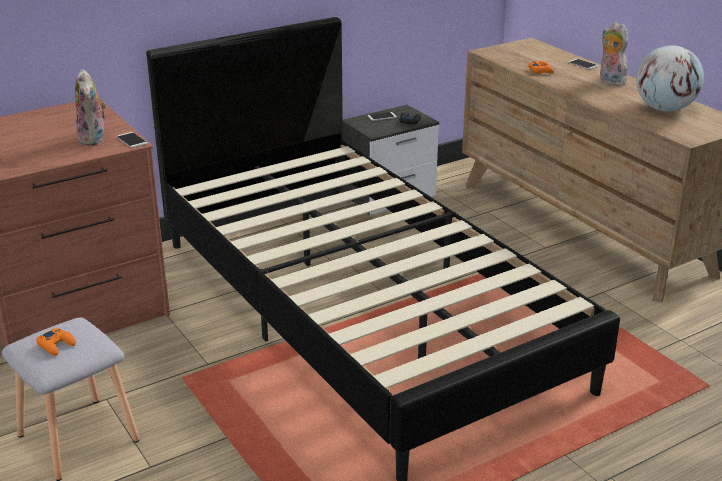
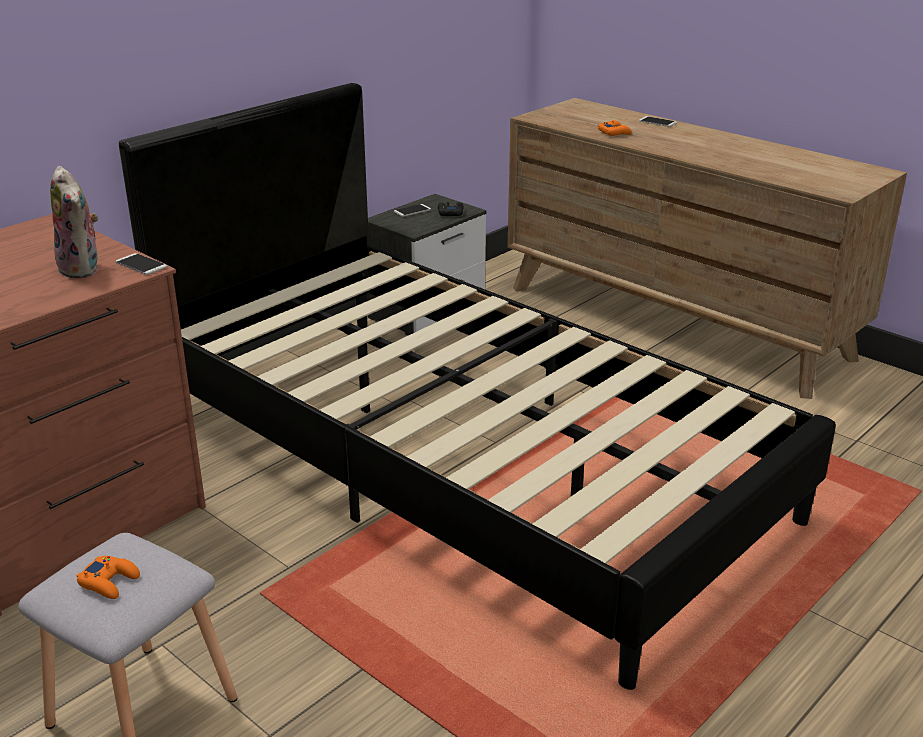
camera: 15 degrees left, 0 degrees up
(609, 81) = (702, 138): plush toy -> none
(664, 109) = (788, 163): globe -> none

